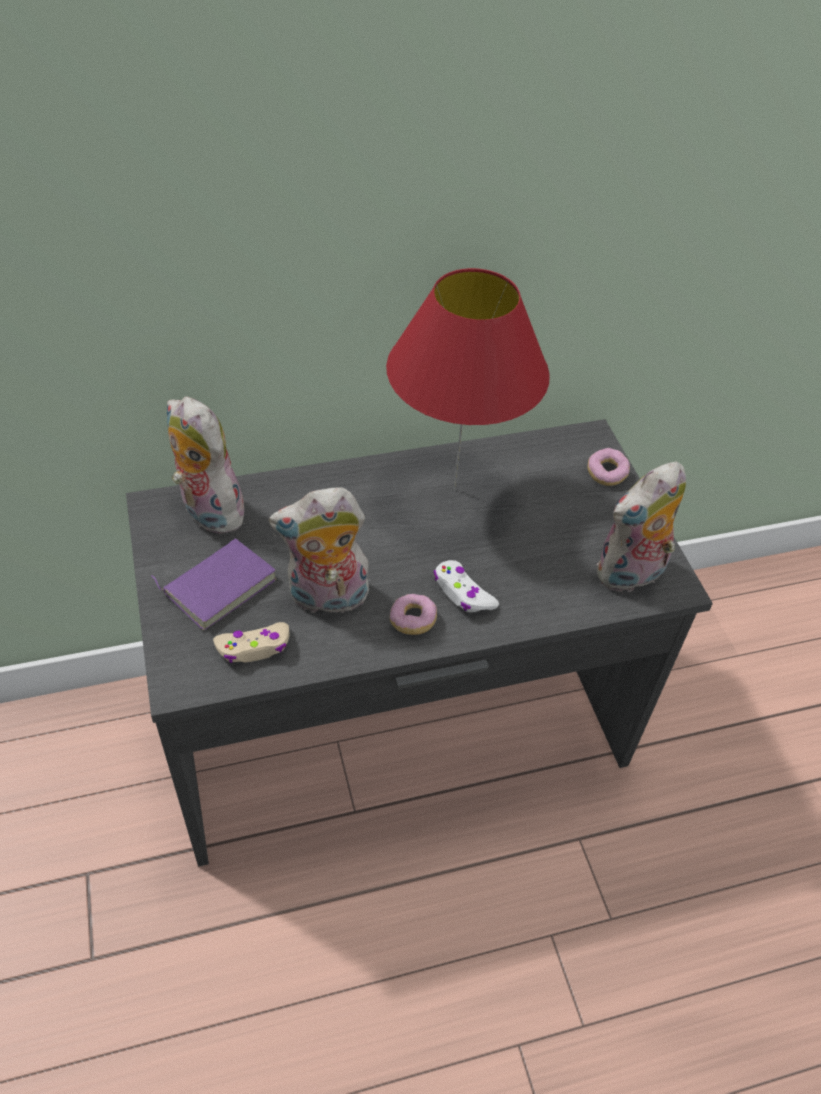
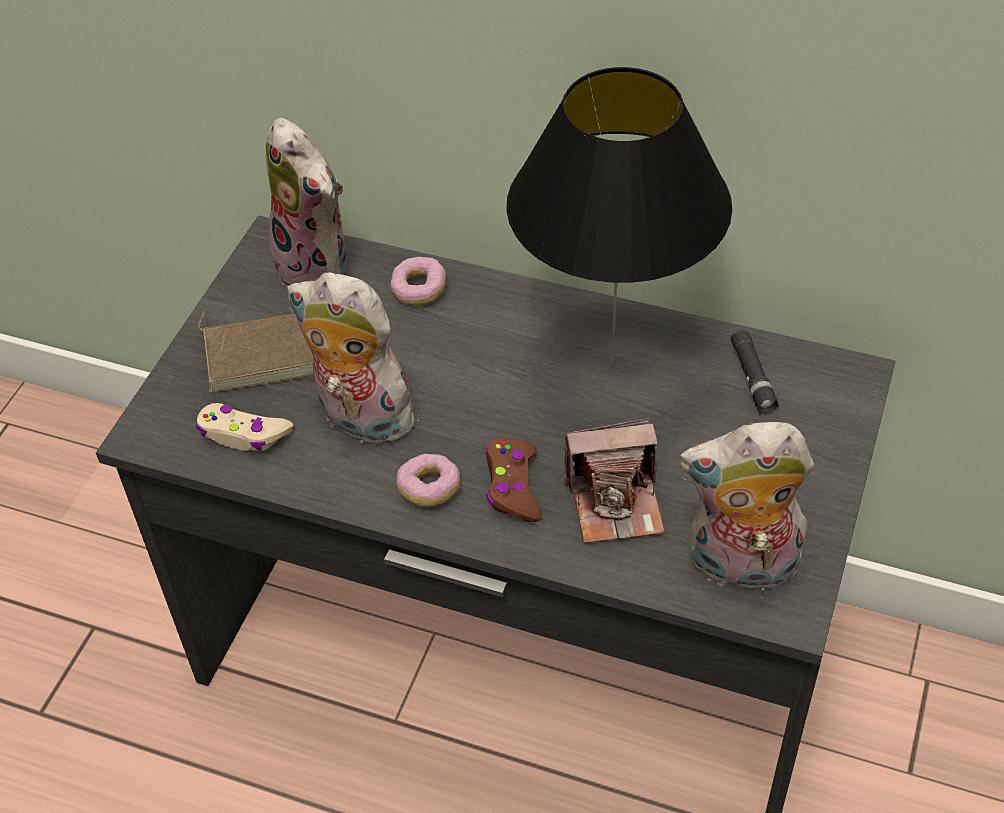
camera: 40 degrees right, 0 degrees up
(207, 511) = (319, 269): plush toy -> plush toy turned 150 degrees clockwise
(218, 584) = (265, 352): purple book -> brown book
(455, 489) = (613, 363): red table lamp -> black table lamp
(462, 593) = (513, 486): white game controller -> brown game controller
(530, 572) = (615, 502): none -> camera
(541, 462) = (753, 378): none -> black flashlight
(606, 474) = (828, 429): donut -> donut (419, 290)

